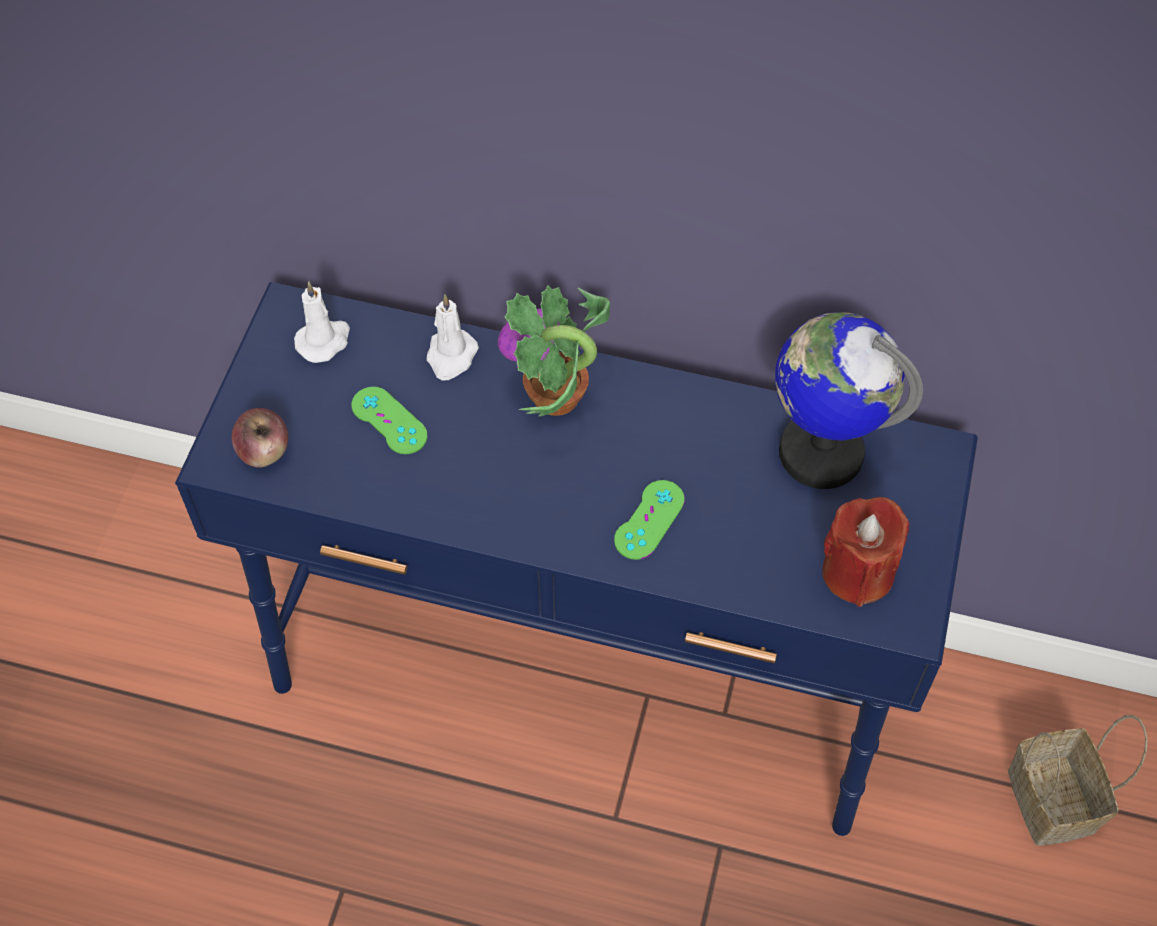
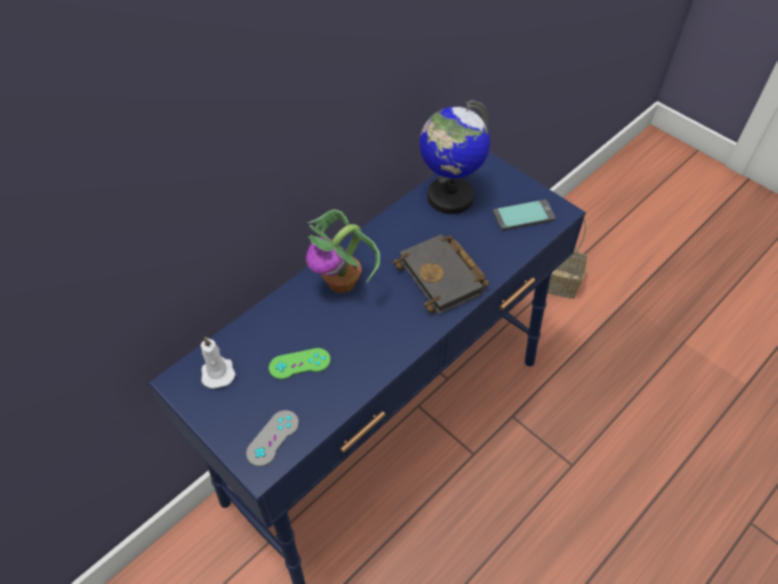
camera: 60 degrees left, 5 degrees down
(264, 451) = (273, 438): apple -> grey game controller
(451, 357) = (279, 315): white candle -> none
(649, 520) = (444, 278): green game controller -> black book
(857, 572) = (523, 216): red candle -> phone

